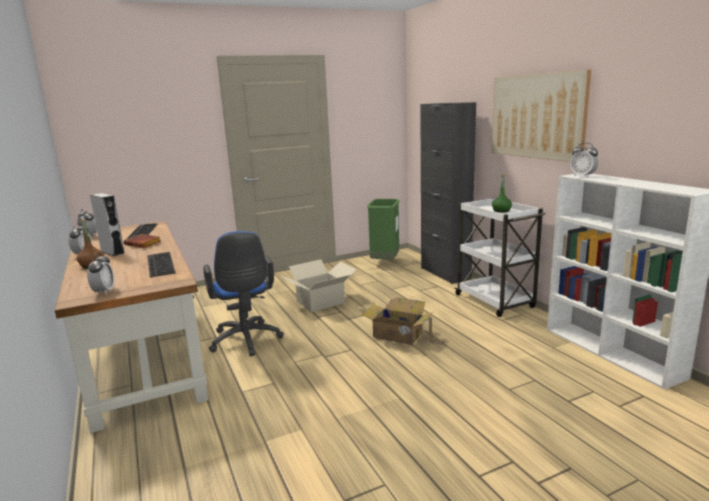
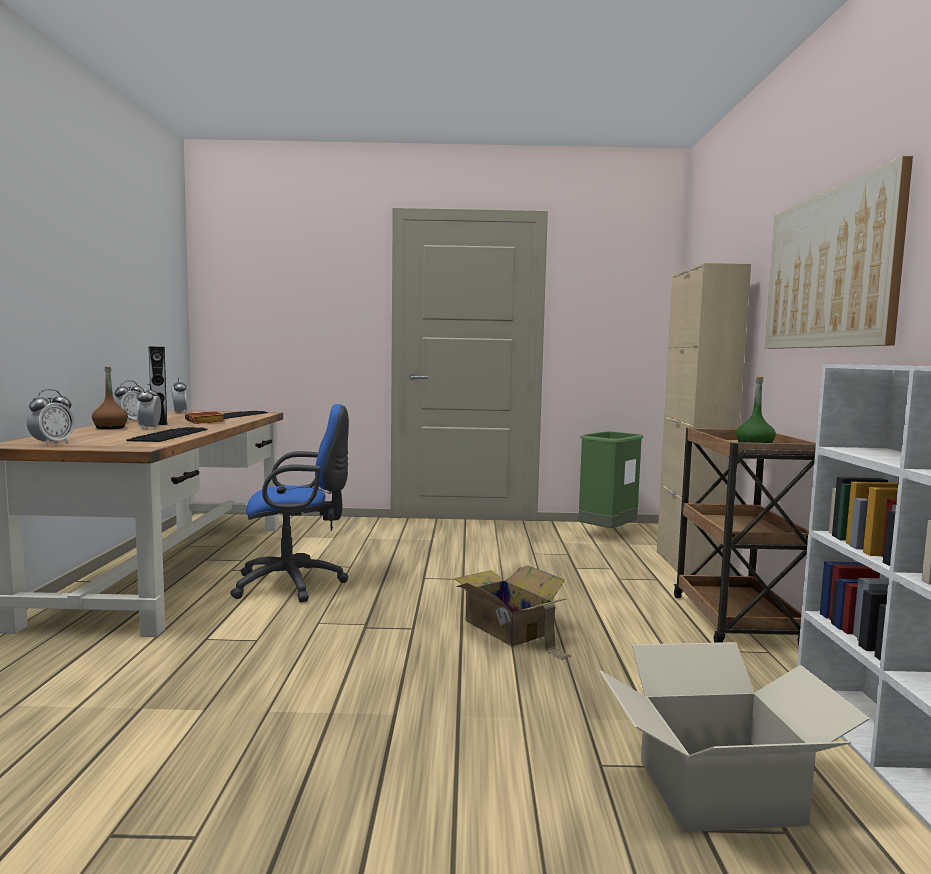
camera: 25 degrees right, 10 degrees down
(246, 341) = (295, 584): blue office chair -> blue office chair turned 105 degrees counterclockwise
(321, 302) = (451, 562): cardboard box -> cardboard box (720, 792)
(445, 273) = (690, 566): black cabinet -> beige cabinet
(495, 302) = (736, 622): white cart -> brown cart
(583, 176) = (870, 364): alarm clock -> alarm clock (149, 428)

